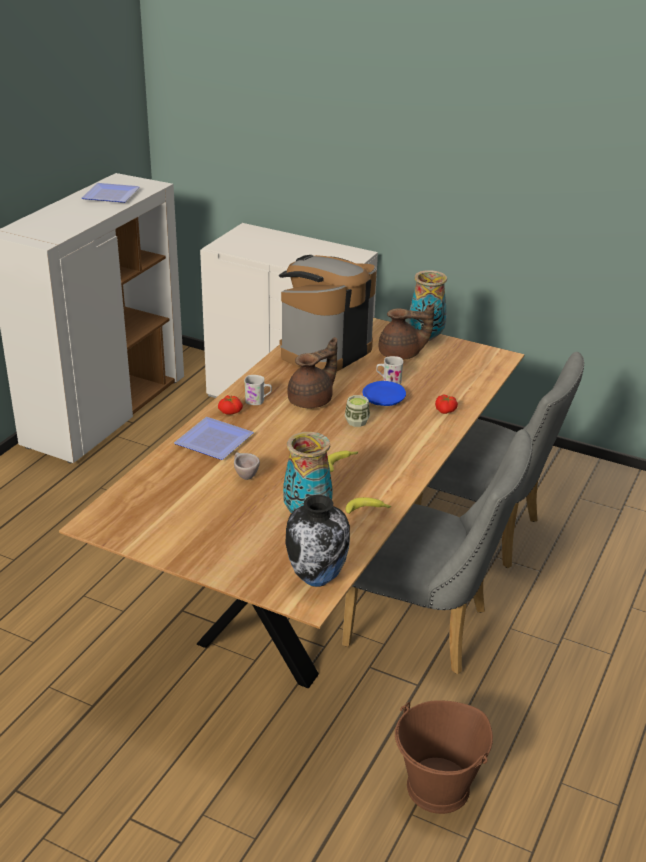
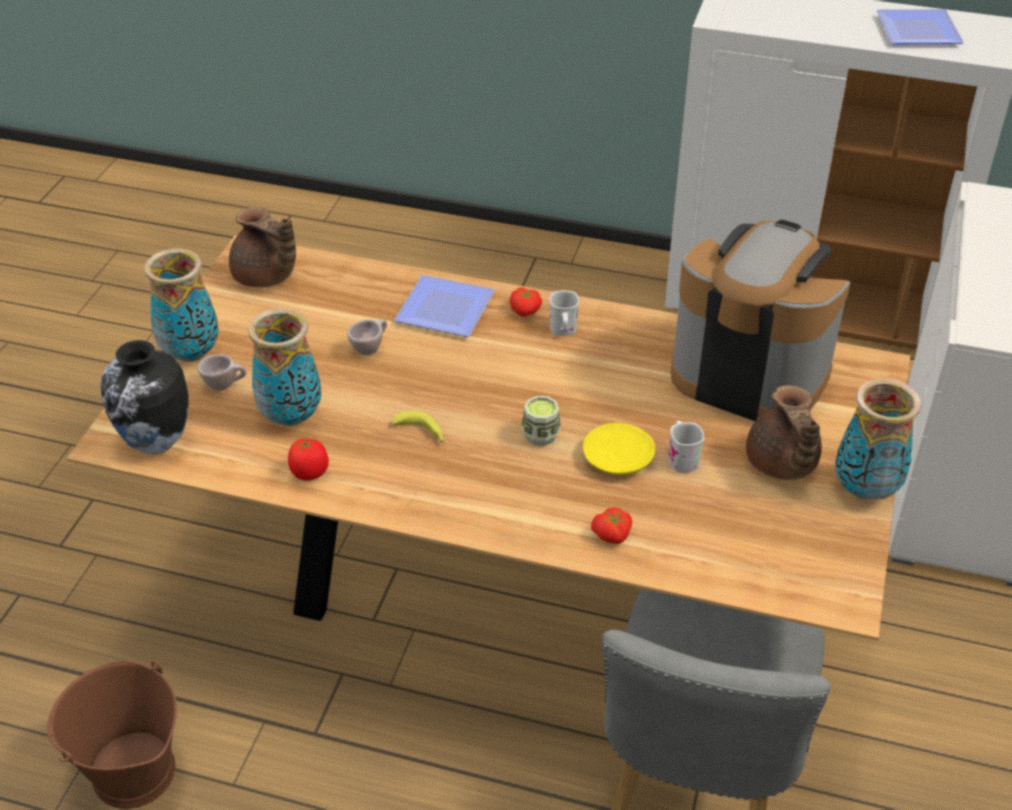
camera: 80 degrees right, 10 degrees up
(213, 558) = (191, 353): none -> vase
(261, 543) = (225, 385): none -> beige cup
(312, 401) = (584, 382): brown teapot -> brown teapot (265, 277)
(368, 510) = (310, 473): banana -> tomato
(383, 400) = (617, 458): blue plate -> yellow plate
(427, 630) = (429, 733): grey chair -> none

